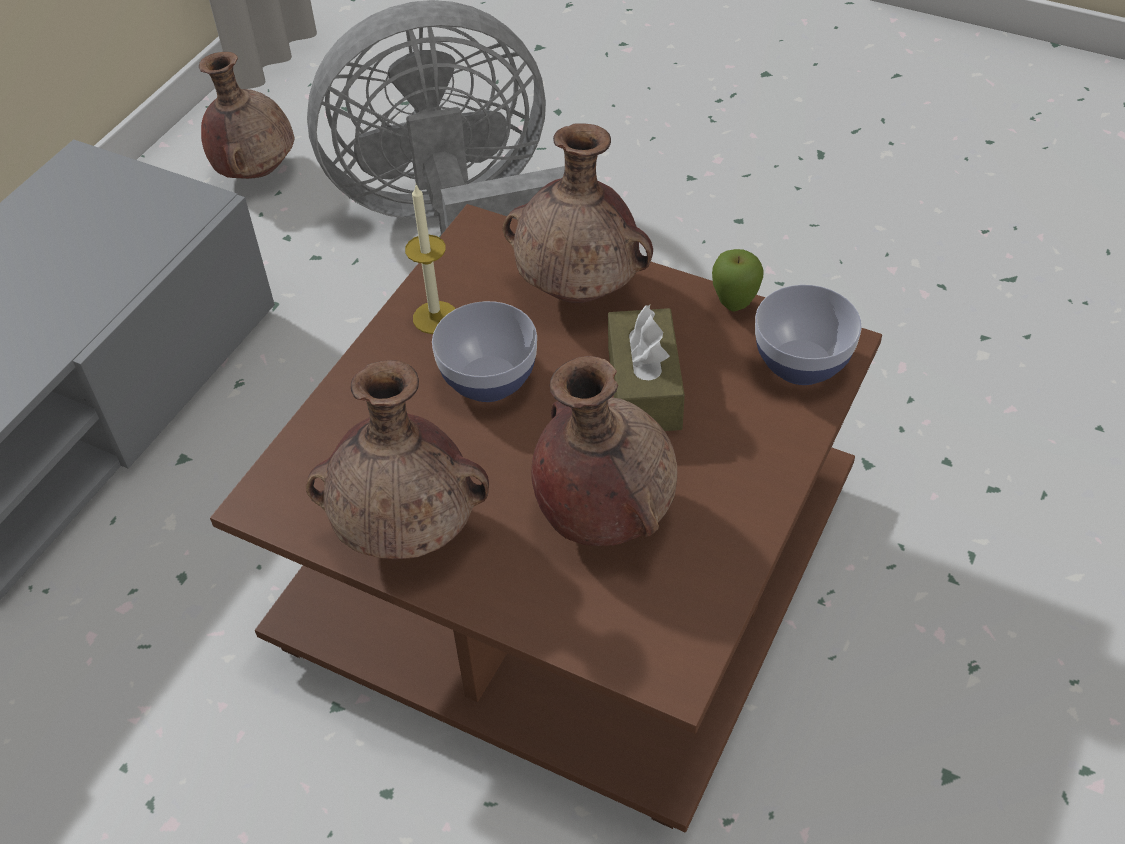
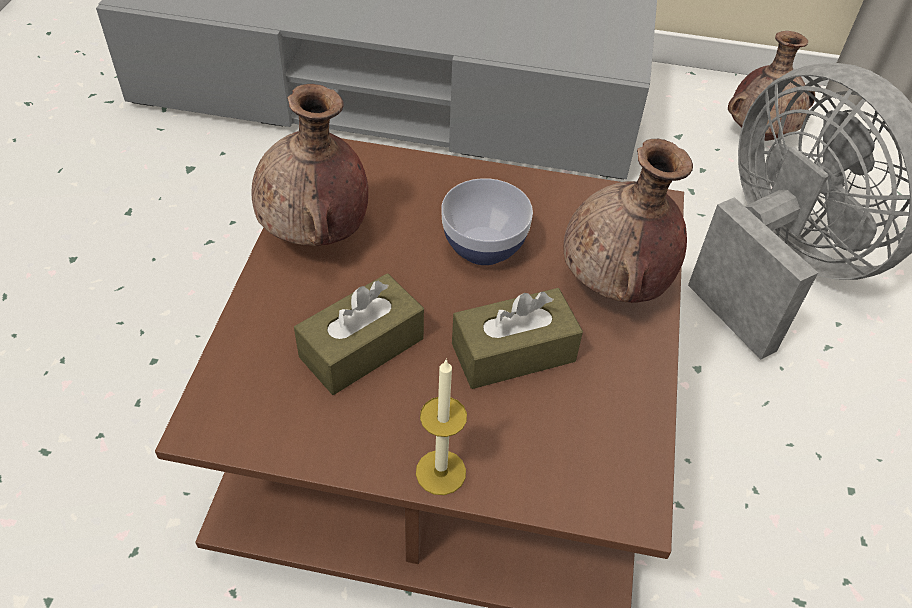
camera: 70 degrees right, 0 degrees up
(435, 317) = (540, 200): candle -> candle (440, 472)
(602, 513) = (362, 348): brown vase -> brown tissue box
(734, 305) = (649, 407): apple -> none
(801, 363) = (593, 477): bowl -> none

